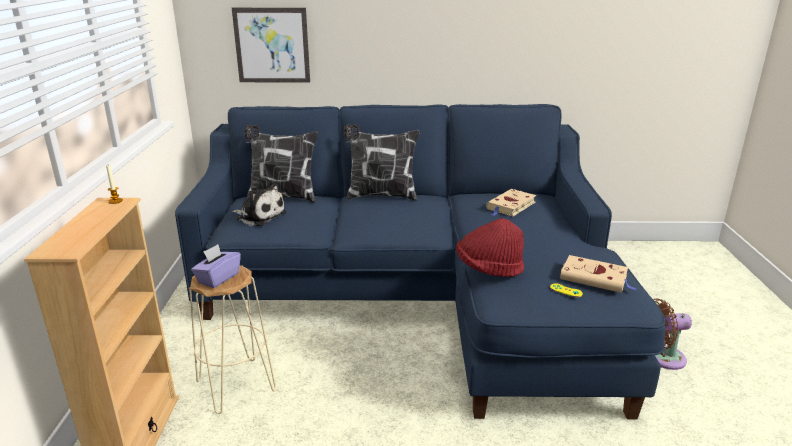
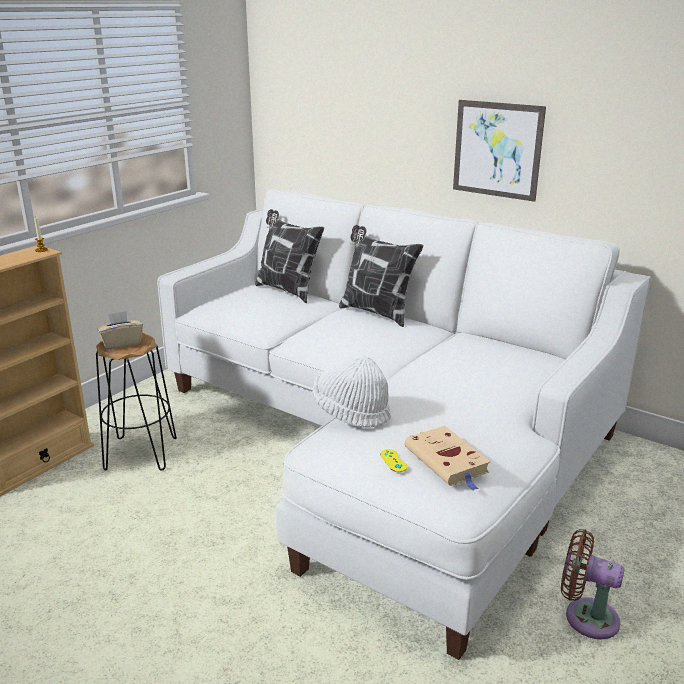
camera: 35 degrees right, 0 degrees up
(218, 278) = (121, 343): purple tissue box -> beige tissue box
(235, 385) = (141, 453): beige stool -> black stool
(259, 216) = (240, 302): plush toy -> none
(272, 45) = (326, 129): picture -> picture (497, 150)
(419, 296) = (386, 438): blue sofa -> white sofa
(489, 269) = (351, 412): red hat -> white hat
(510, 206) = (486, 359): beige book -> none

